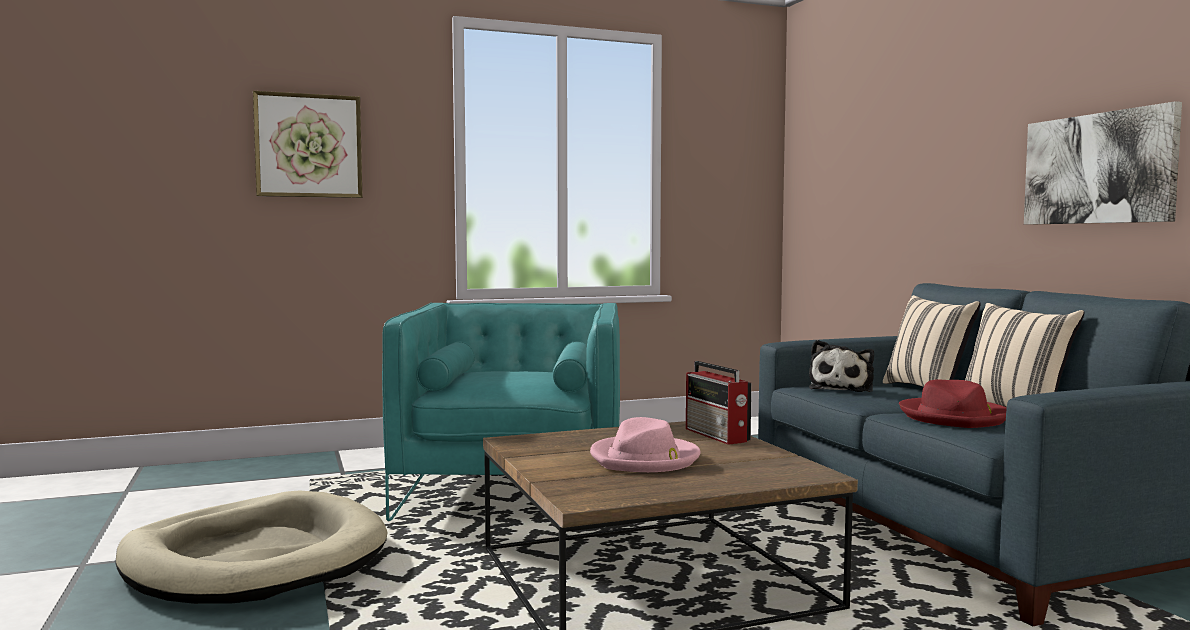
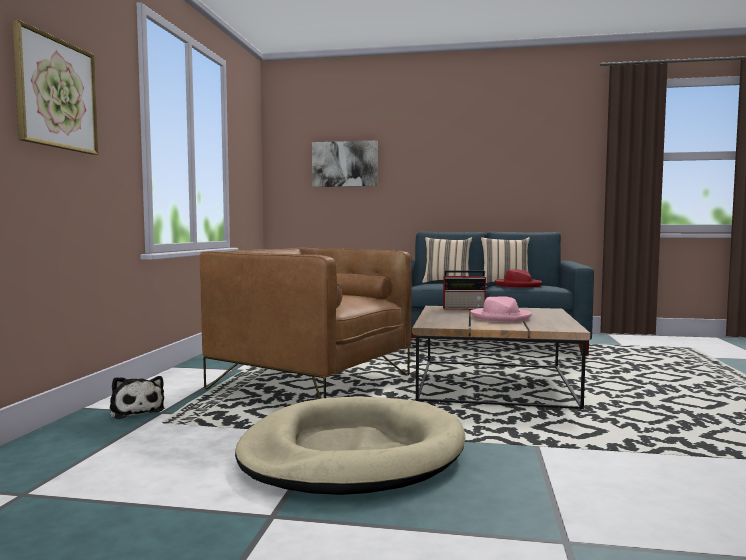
camera: 60 degrees left, 0 degrees up
(514, 490) = (310, 382): turquoise armchair -> brown armchair
(842, 388) = (436, 284): plush toy -> plush toy (136, 411)
(1099, 168) = (495, 179): picture -> picture (345, 164)

